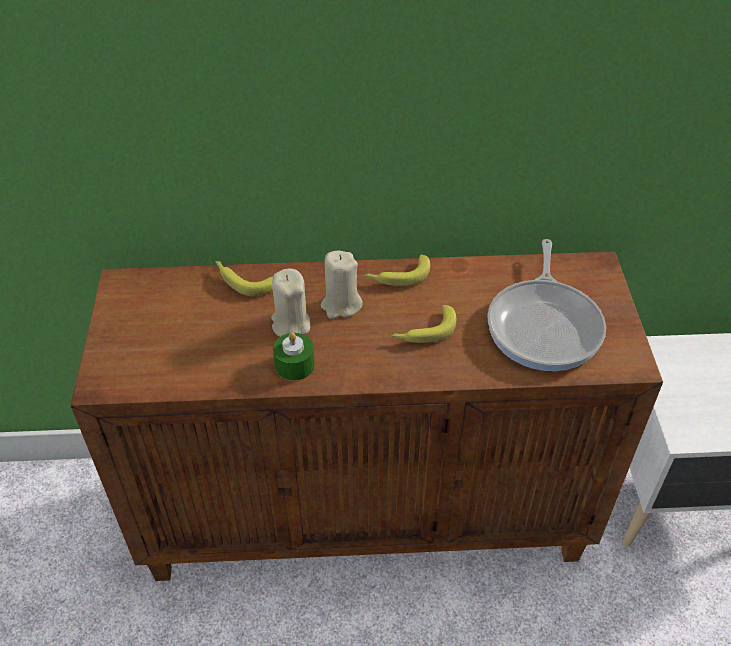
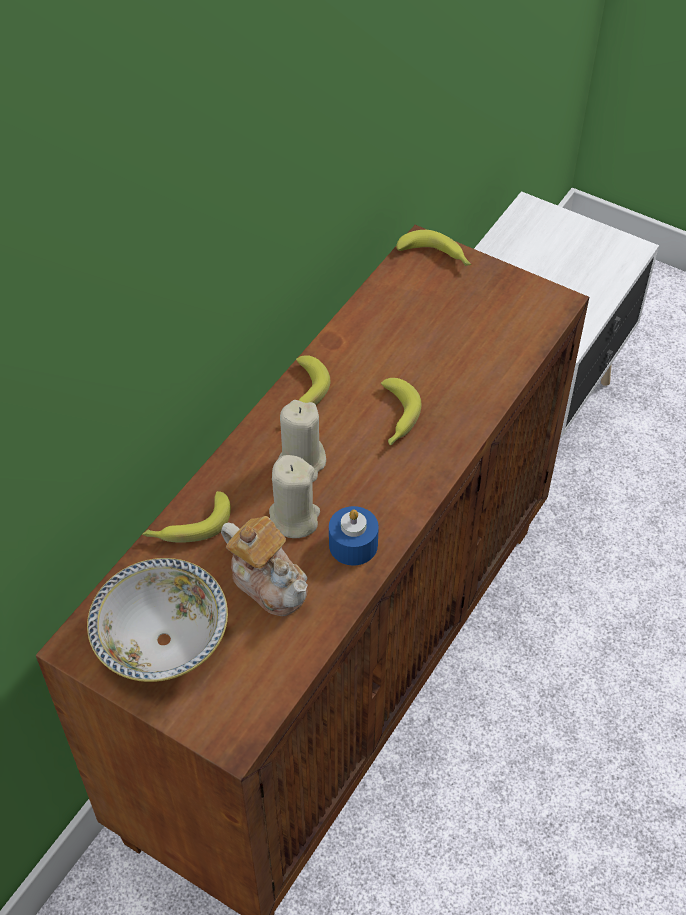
camera: 55 degrees left, 5 degrees up
(148, 315) = (162, 641): none -> bowl
(230, 339) = (269, 582): none -> teapot
(294, 365) = (353, 545): green candle -> blue candle
(545, 325) = (463, 329): frying pan -> none
(596, 277) = (436, 257): none -> banana

